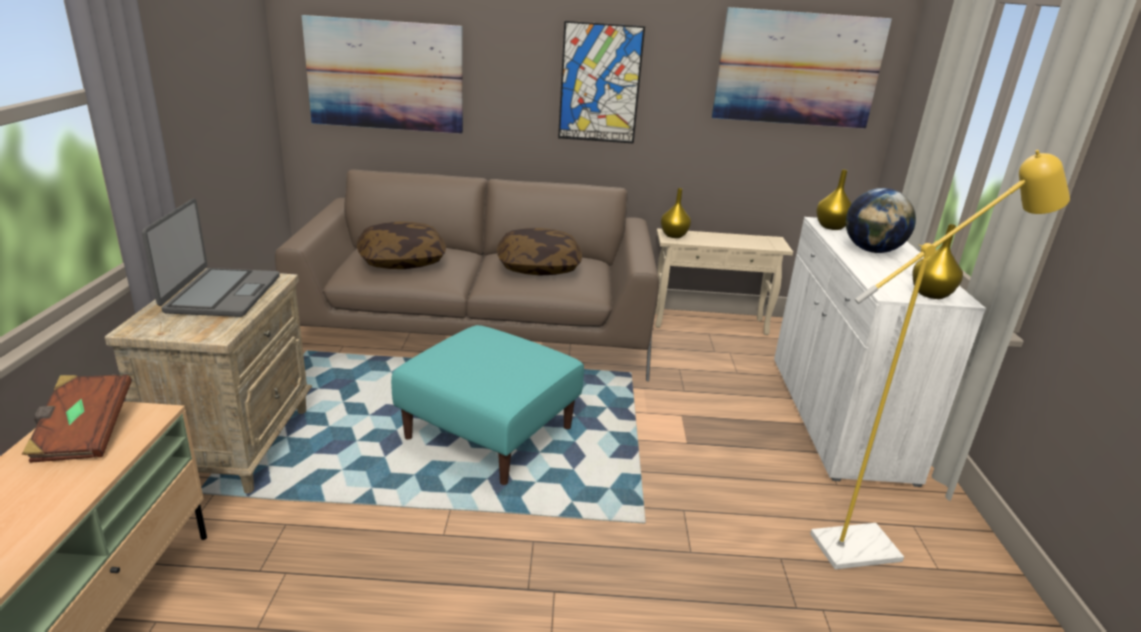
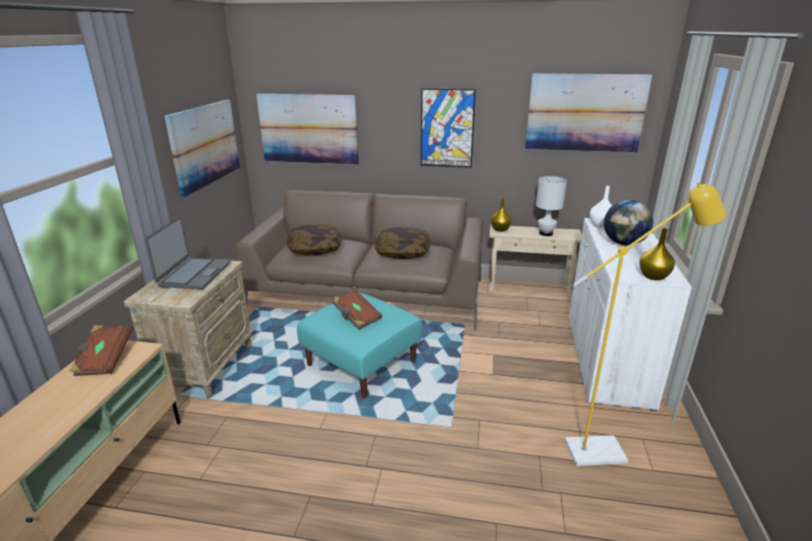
camera: 10 degrees right, 0 degrees up
(221, 89) = (204, 145): none -> picture
(487, 361) = (356, 317): none -> brown book
(738, 241) = (545, 233): none -> white table lamp
(830, 227) = (600, 225): yellow vase -> white vase

